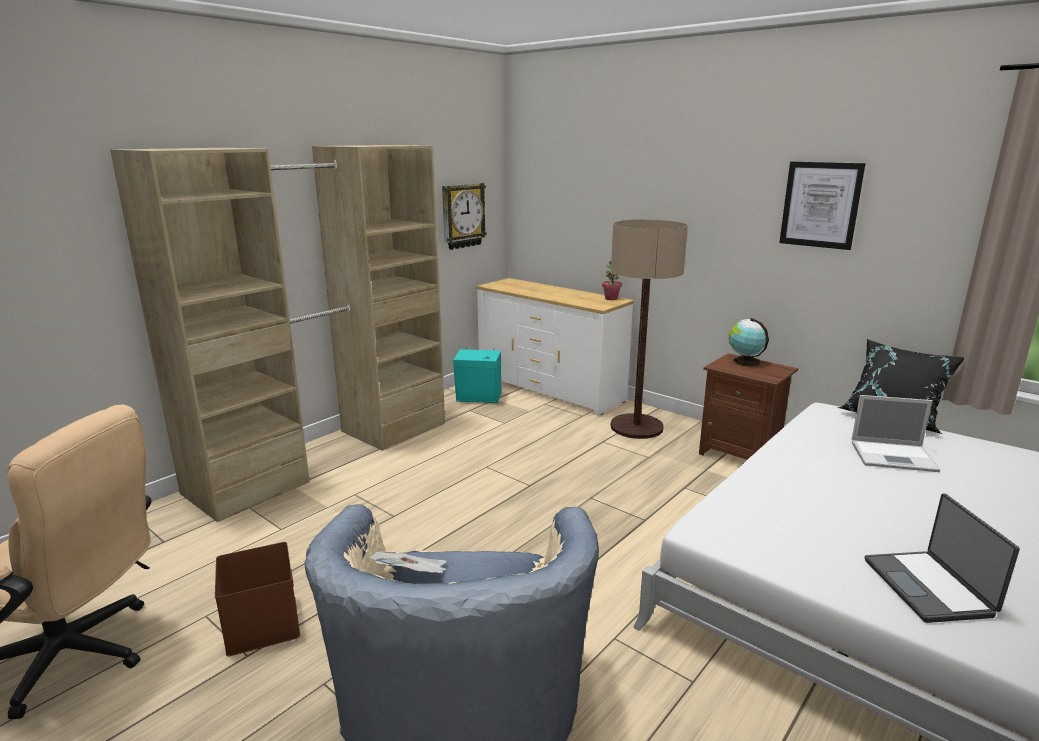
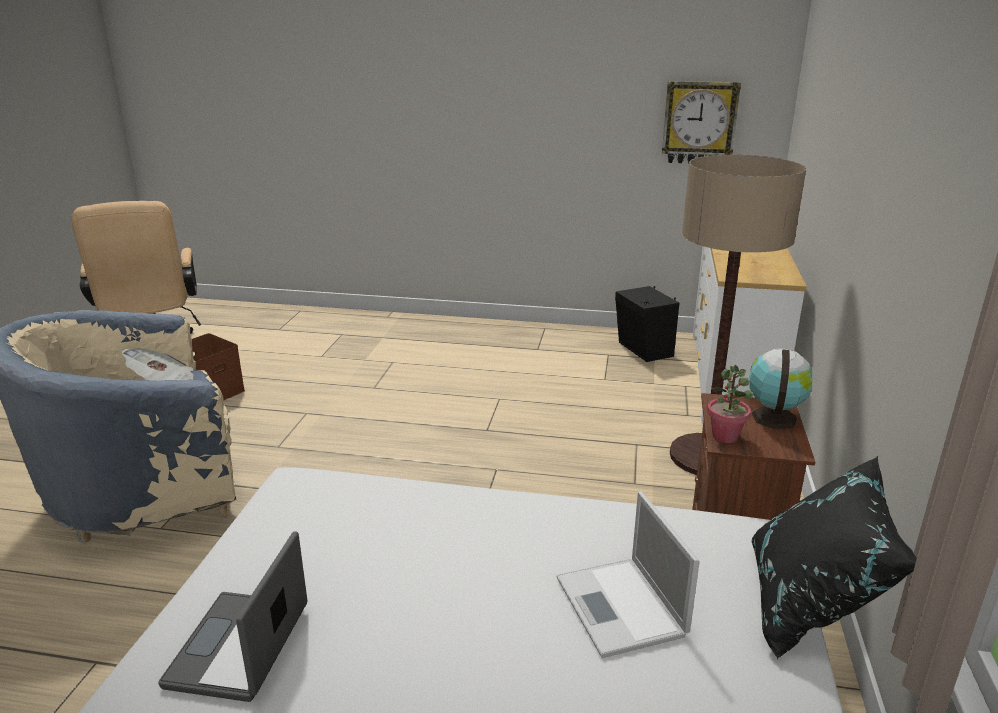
camera: 60 degrees right, 5 degrees up
(328, 454) = (444, 330): beige wardrobe -> none
(479, 398) = (643, 350): turquoise speaker -> black speaker
(611, 298) = (784, 274): potted plant -> potted plant (725, 436)
(820, 205) = (925, 179): picture -> none
(929, 587) = (241, 647): laptop -> laptop turned 45 degrees counterclockwise

